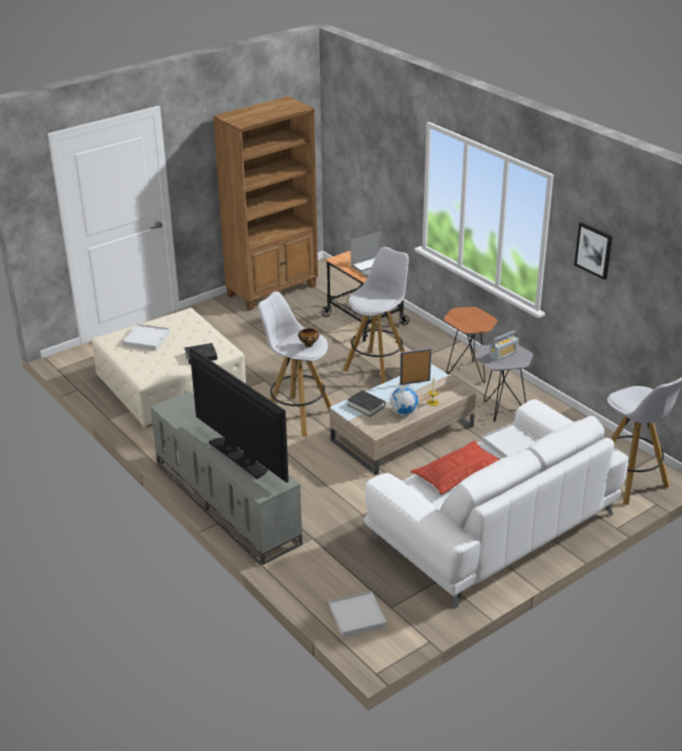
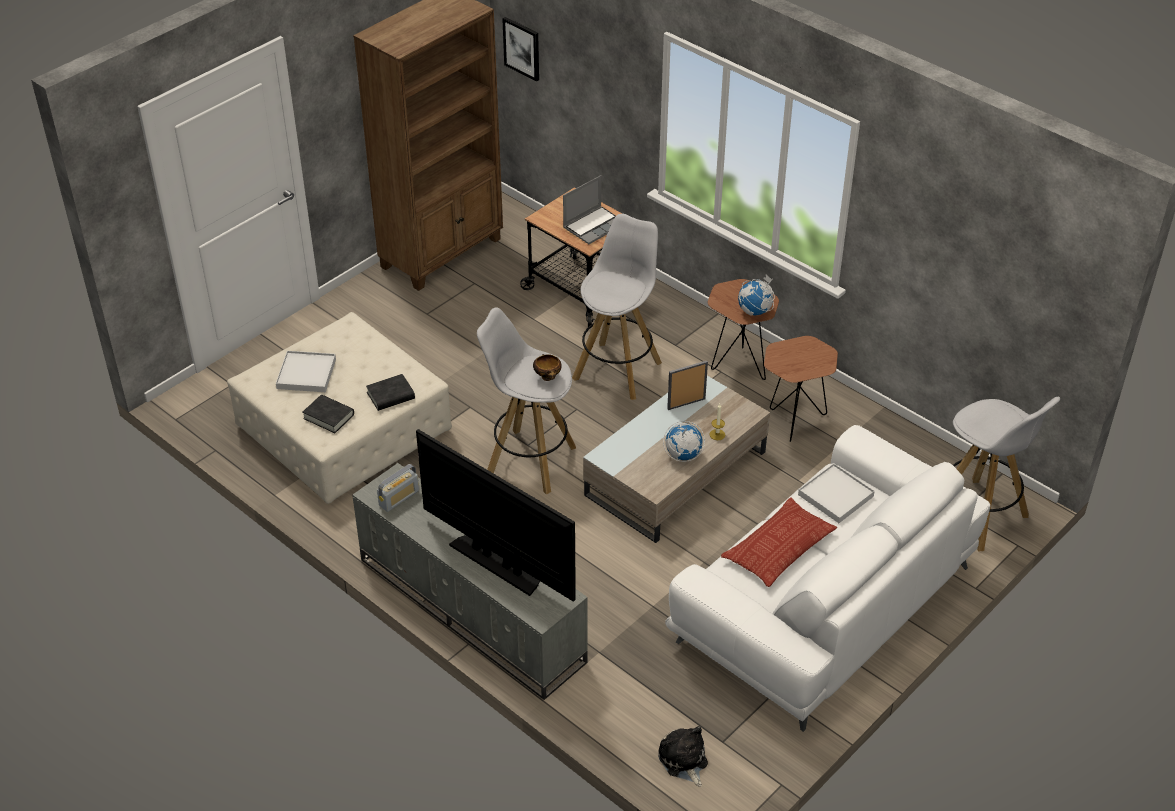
camera: 10 degrees left, 10 degrees up
(357, 616) = (683, 761): white tray -> plush toy
(366, 406) = (631, 450): black book -> black book (329, 416)
(477, 326) = (755, 311): none -> globe
(499, 410) = (793, 422): grey side table -> brown side table
(503, 354) = (800, 356): radio -> radio (399, 498)
(594, 250) = (919, 222): picture -> picture (522, 48)

